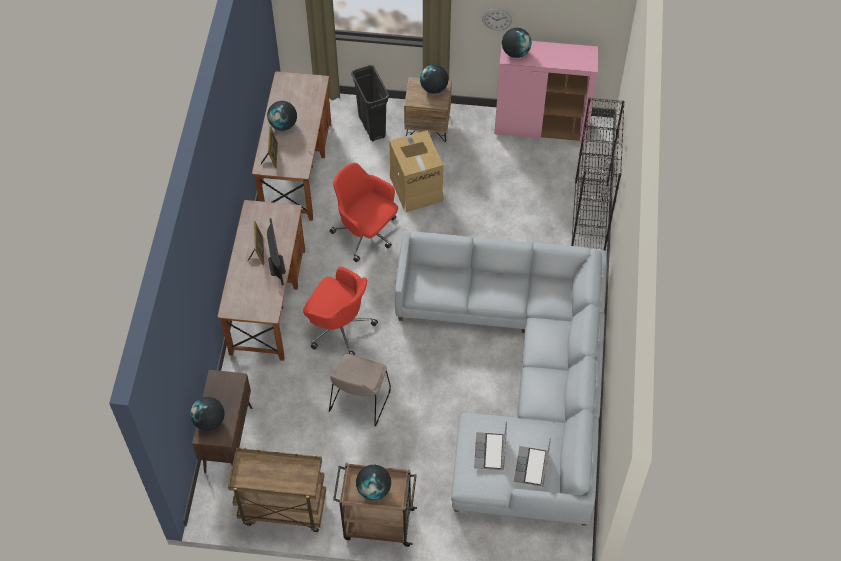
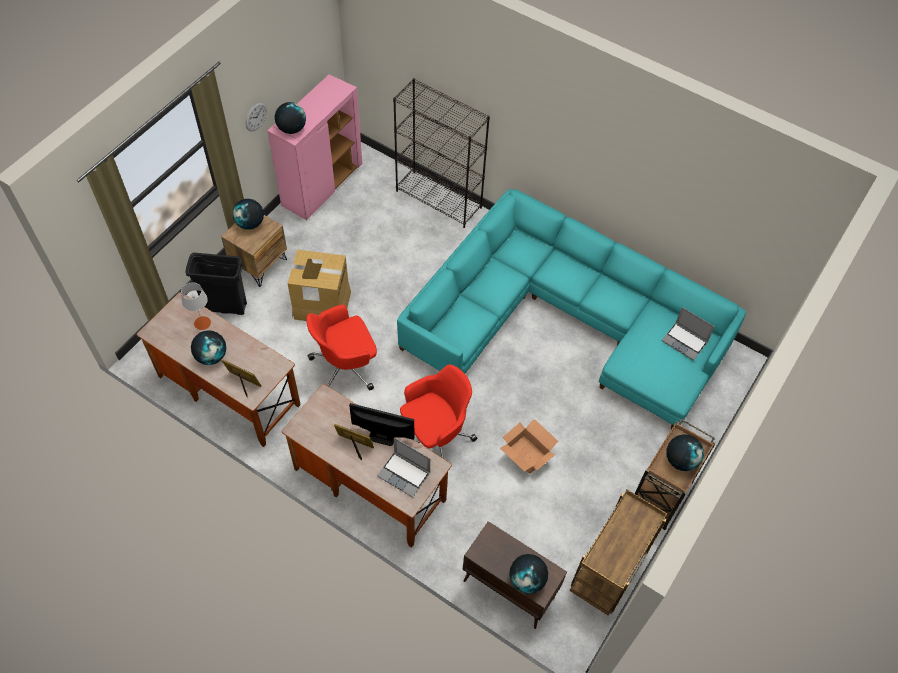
camera: 65 degrees left, 0 degrees up
(309, 104) = (202, 323): none -> grey table lamp
(359, 402) = (526, 455): beige chair -> cardboard box
(490, 452) = (656, 364): laptop -> laptop (404, 474)
(520, 376) = (566, 321): grey sofa -> turquoise sofa

